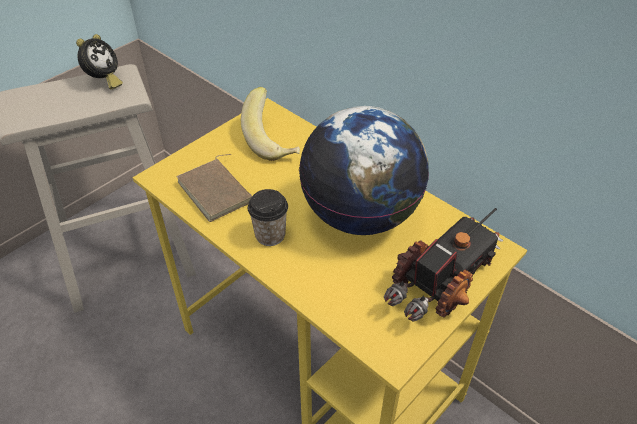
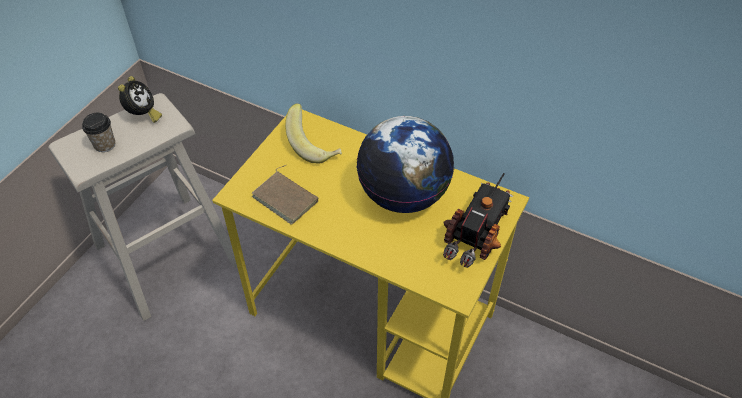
camera: 15 degrees left, 5 degrees up
(270, 235) = (341, 225): cup -> cup (105, 145)

